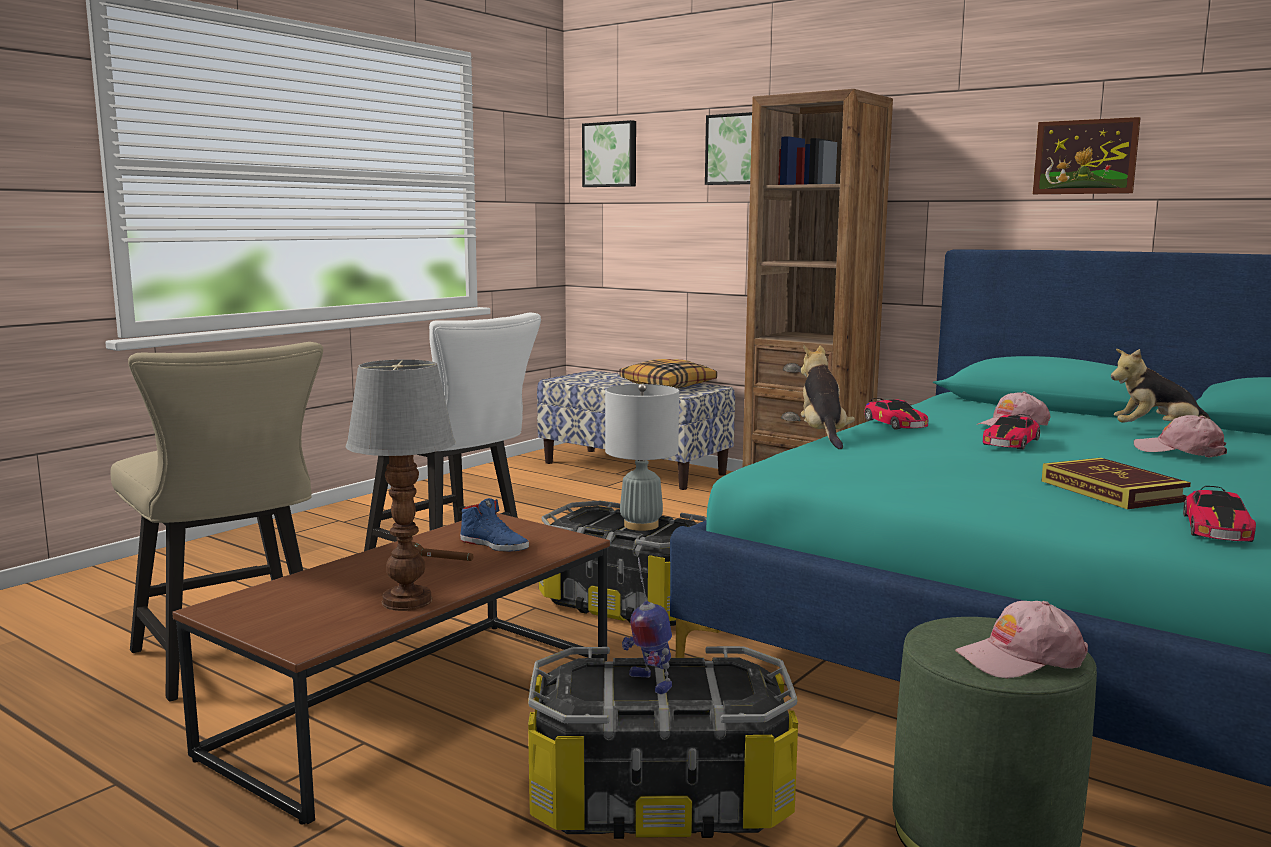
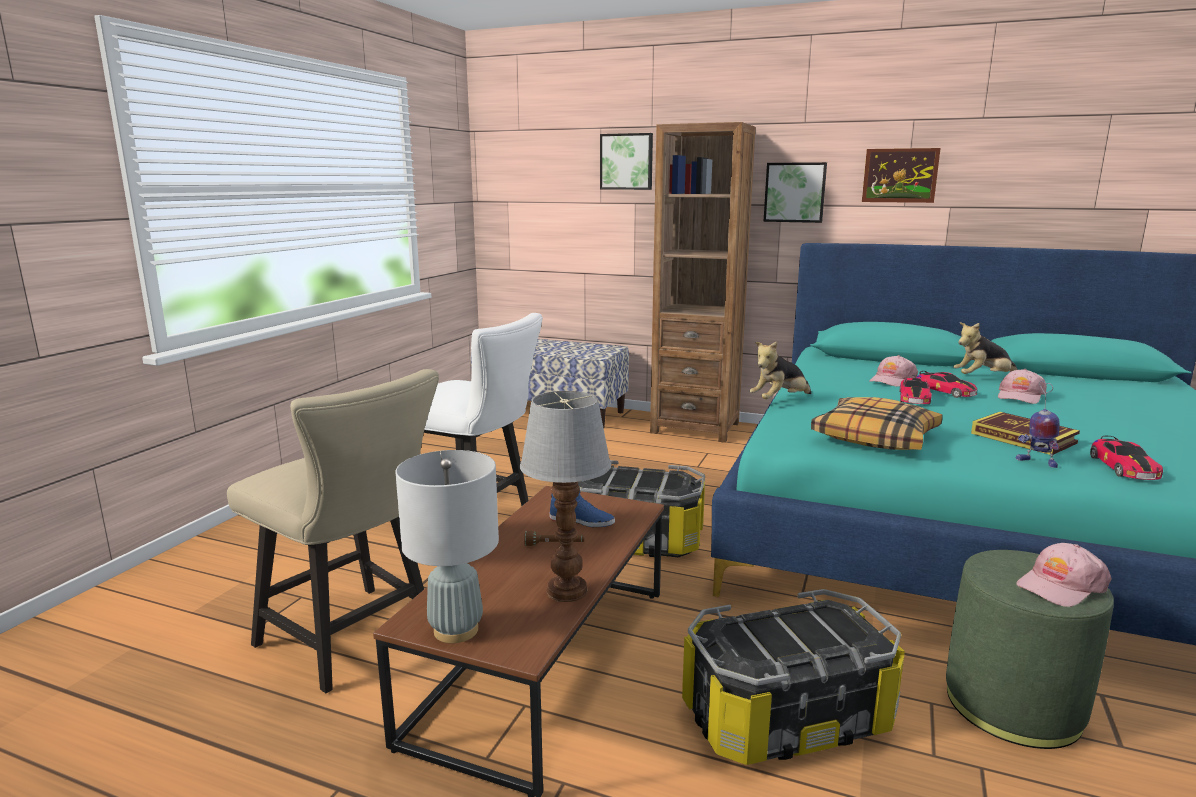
camera: 15 degrees left, 5 degrees up
(611, 154) = (514, 163): picture -> picture (795, 192)
(640, 525) = (647, 479): grey table lamp -> grey table lamp (455, 630)
(649, 682) = (784, 633): toy robot -> toy robot (1036, 462)
(668, 385) = (578, 347): pillow -> pillow (875, 437)
(823, 436) = (779, 401): plush toy -> plush toy turned 105 degrees counterclockwise
(894, 423) = (814, 384): toy car -> toy car (945, 391)
(1179, 451) = (1020, 396): pink cap -> pink cap turned 75 degrees counterclockwise

